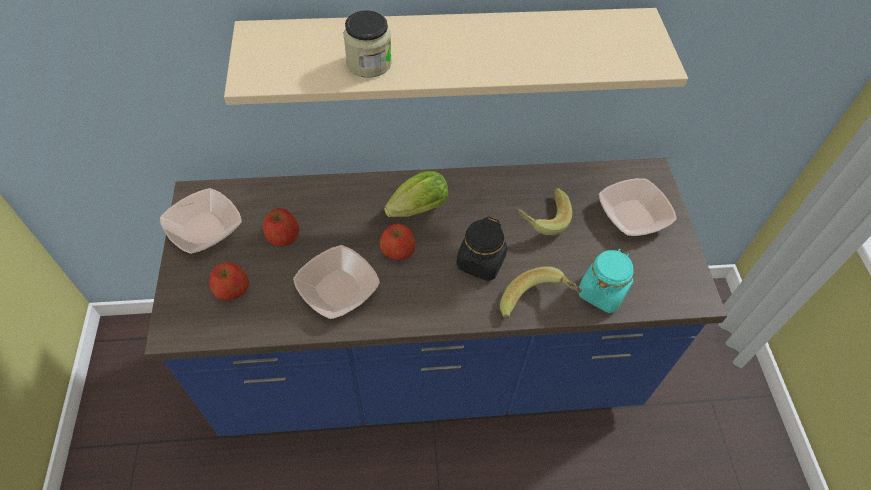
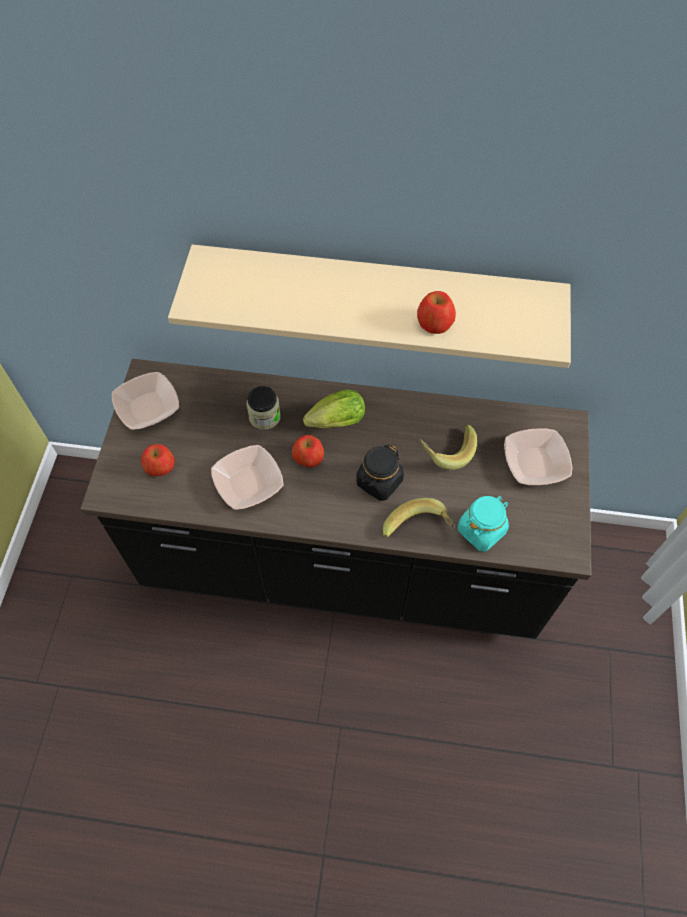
camera: 15 degrees right, 5 degrees up
(283, 235) = (213, 425): apple -> apple (435, 322)
(369, 63) = (293, 304): jar -> jar (264, 417)
(430, 367) = (343, 560): blue counter -> black counter

